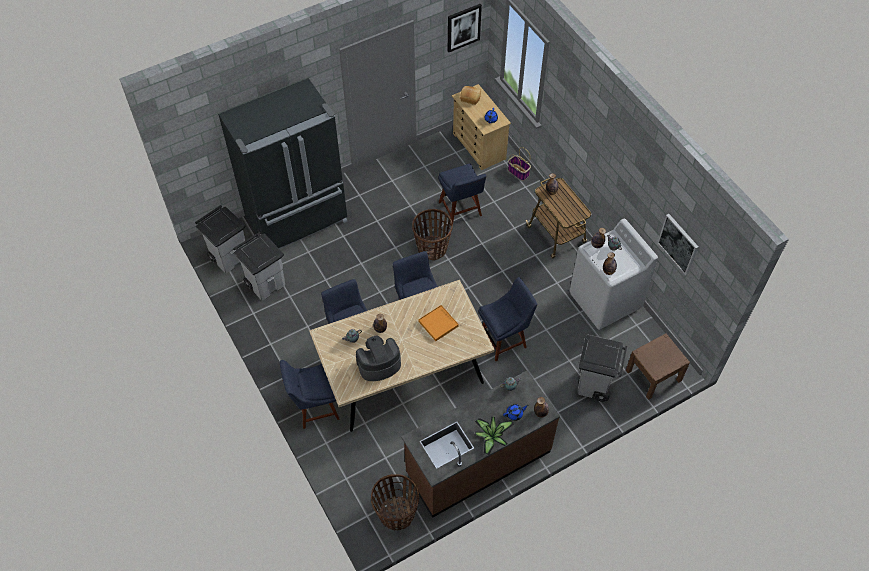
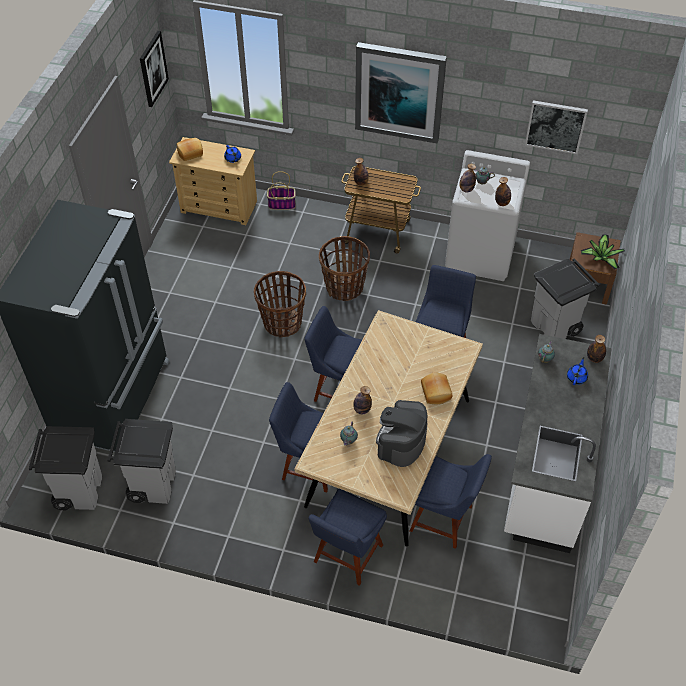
camera: 45 degrees left, 5 degrees down
(396, 514) = (537, 580): basket -> basket (344, 288)
(432, 354) = (436, 392): none -> bread
(438, 324) = (408, 362): orange tray -> none
(461, 210) = (269, 272): blue chair -> blue chair (444, 520)
(478, 462) = (546, 470): brown counter -> white counter
(491, 436) = (583, 412): potted plant -> potted plant (600, 258)
(598, 145) = (399, 92): none -> picture

